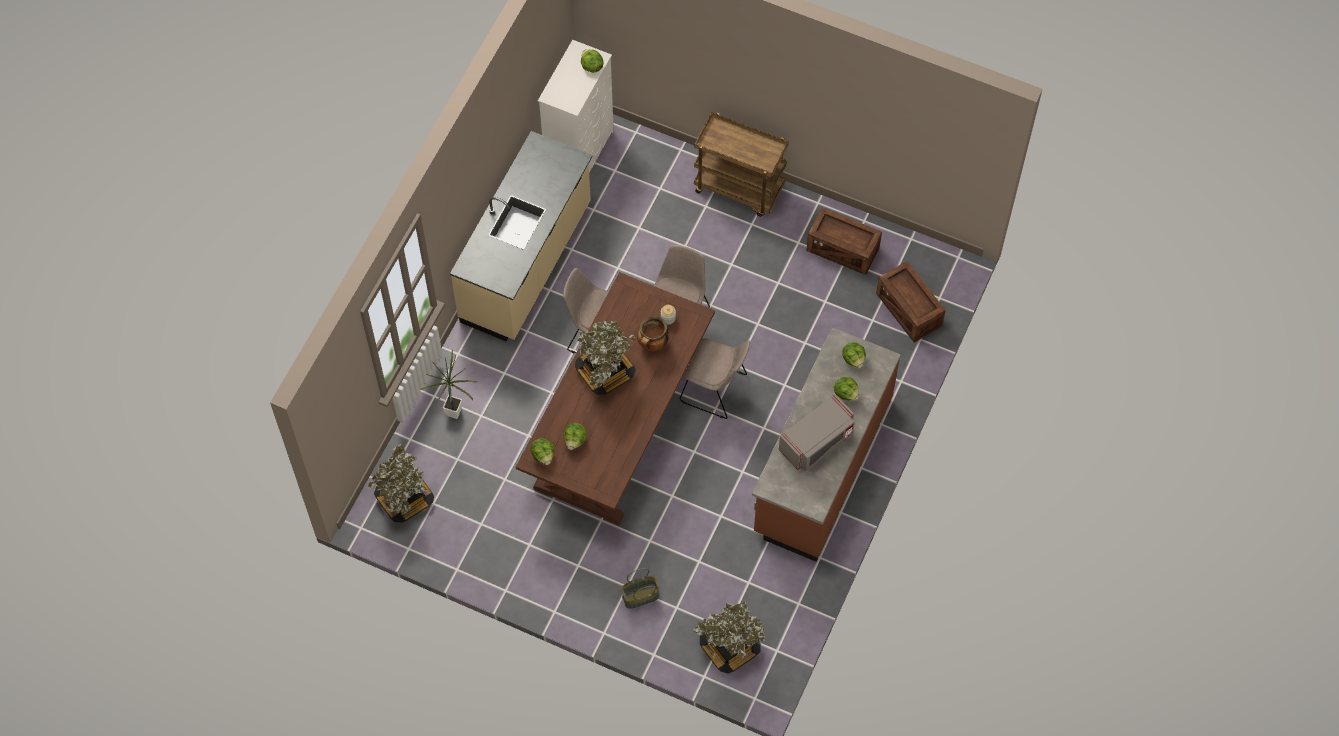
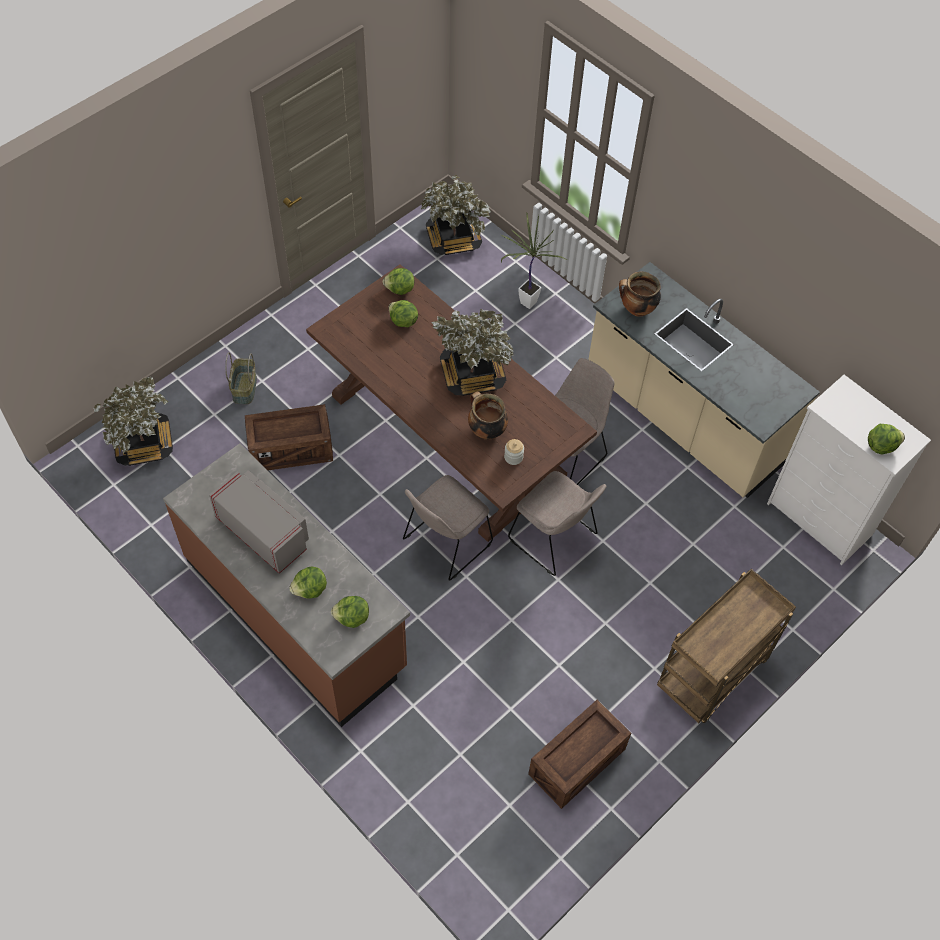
camera: 110 degrees right, 5 degrees down
(504, 267) = (636, 310): none -> cooking pot
(817, 442) = (264, 532): grey microwave -> grey microwave turned 150 degrees clockwise
(909, 310) = (455, 806): crate -> crate (291, 450)

